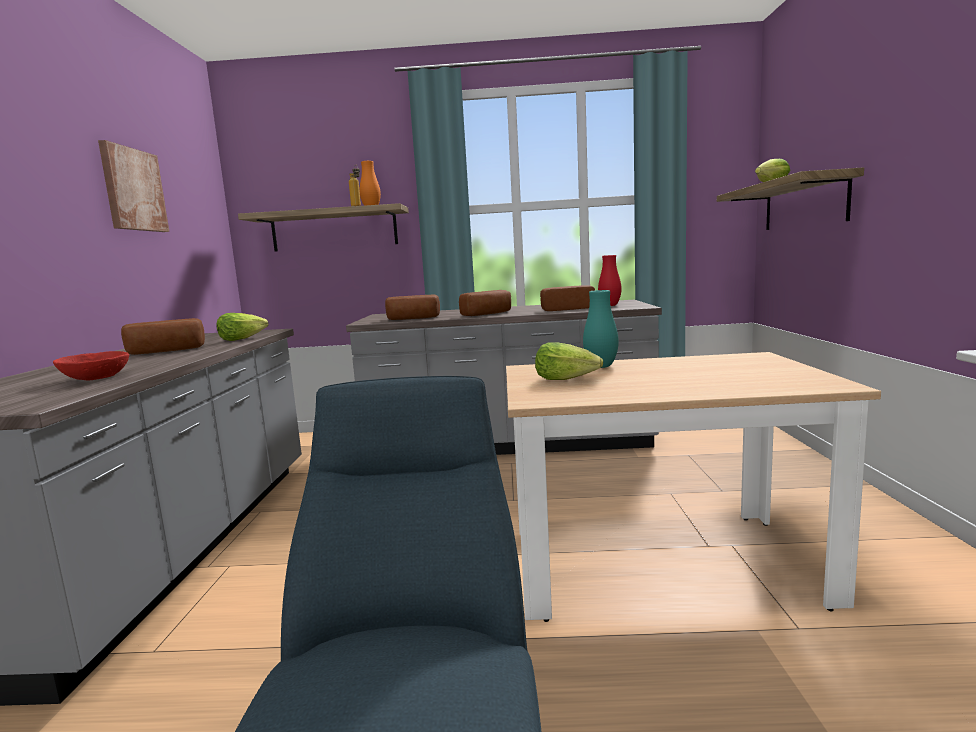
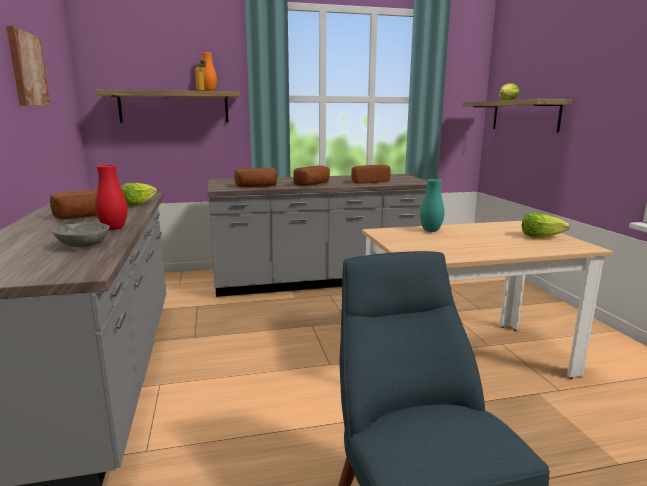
camera: 15 degrees left, 5 degrees up
(94, 379) = (83, 246): red bowl -> grey bowl
(566, 379) = (419, 241): lettuce -> lettuce (541, 236)
(610, 305) = (397, 179): red vase -> red vase (114, 228)

